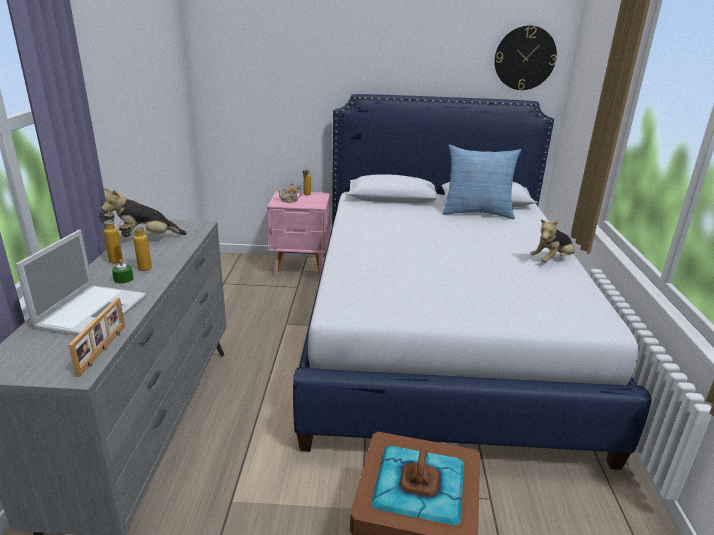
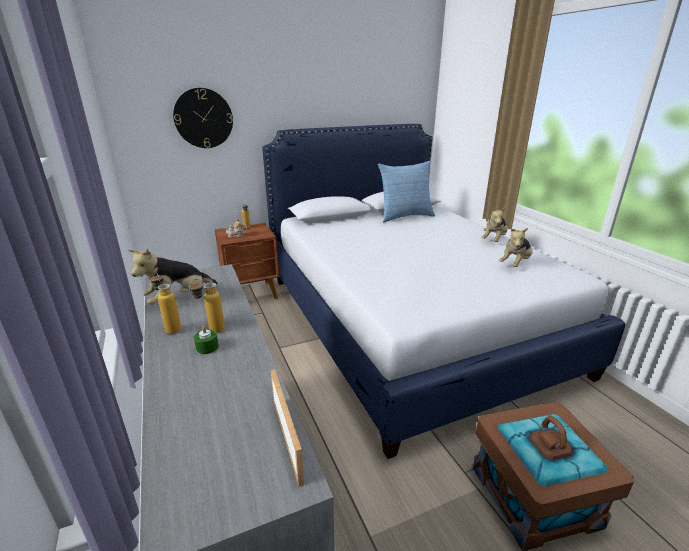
camera: 25 degrees left, 0 degrees up
(93, 310) = (217, 395): laptop -> none
(302, 267) = (252, 294): pink nightstand -> brown nightstand
(525, 58) = (406, 90): wall clock -> wall clock (203, 118)
(537, 291) = (515, 264): none -> plush toy

